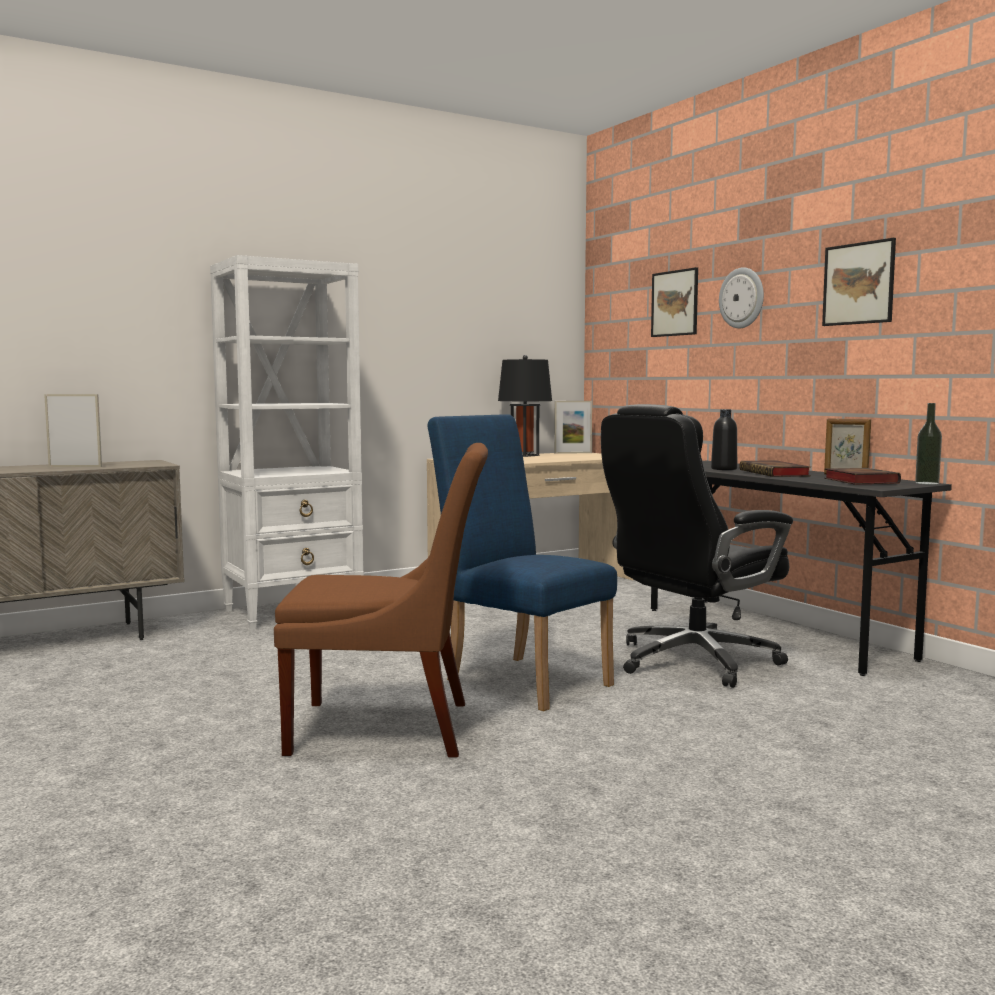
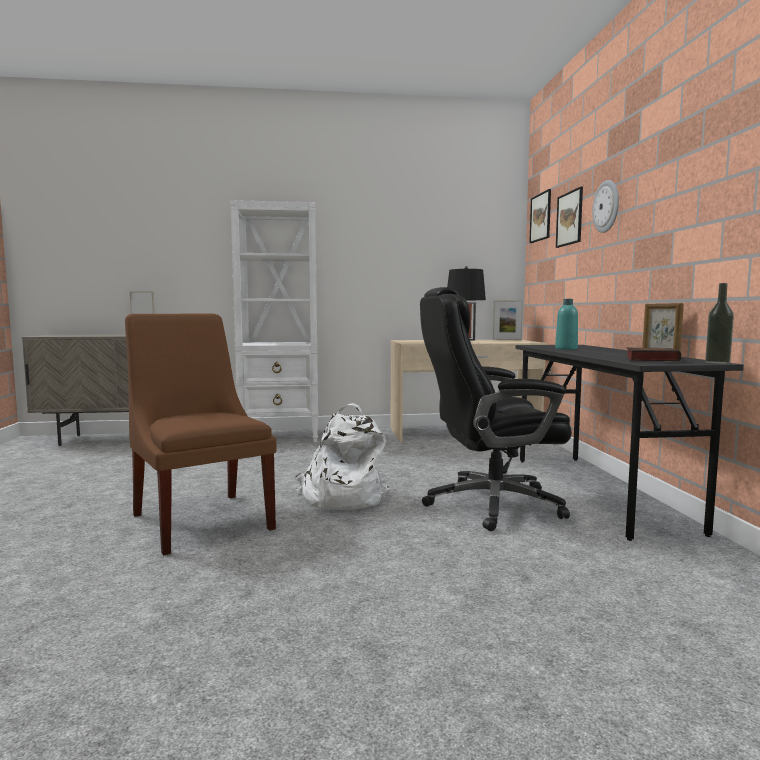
camera: 25 degrees right, 0 degrees up
(390, 729) = (201, 519): brown chair -> brown chair turned 150 degrees counterclockwise
(520, 679) = (341, 498): blue chair -> white backpack
(724, 469) = (566, 349): black bottle -> turquoise bottle
(775, 474) = (596, 352): book -> none
(858, 283) = (681, 177): picture -> picture (540, 217)

